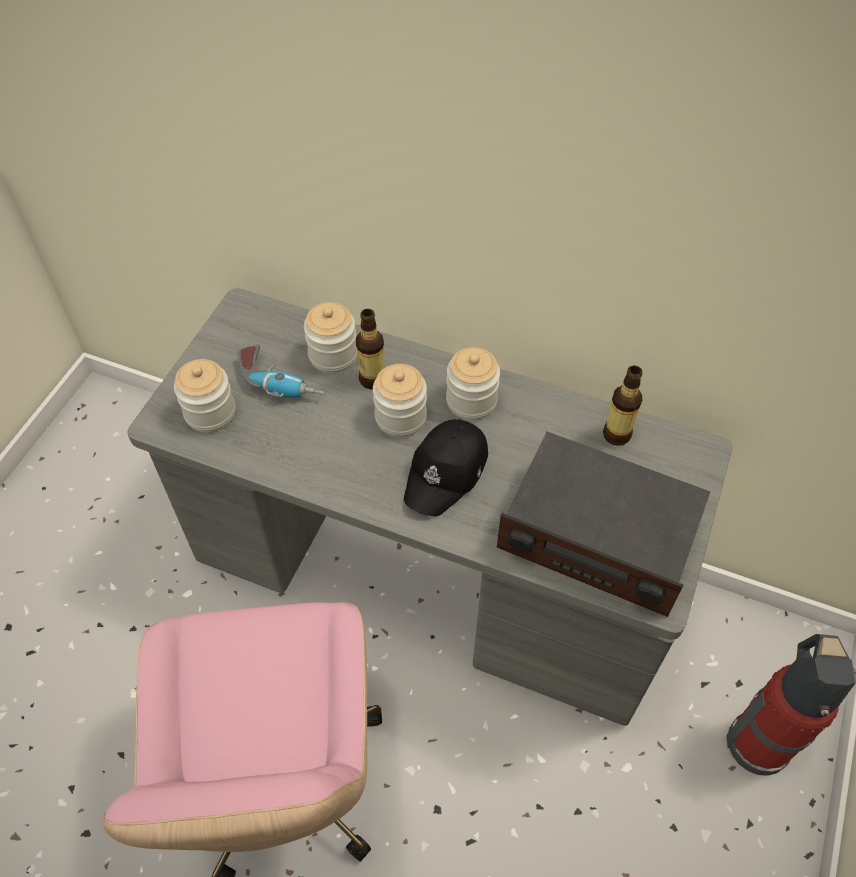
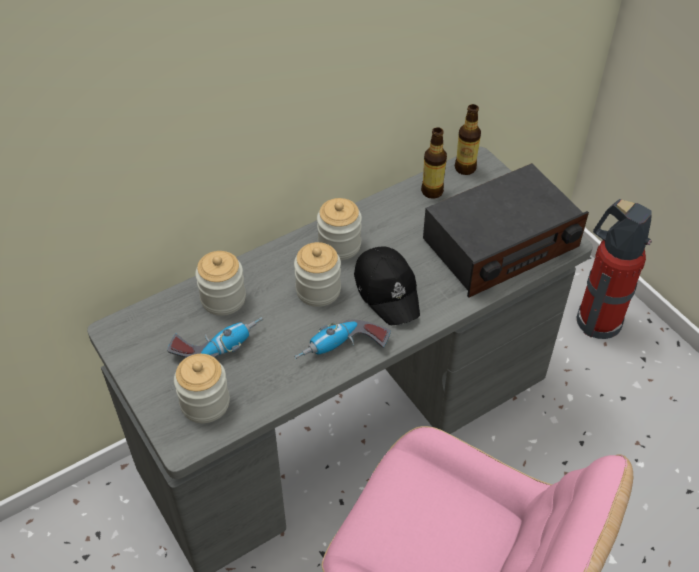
camera: 55 degrees left, 5 degrees down
(343, 478) = (342, 350): none -> power drill
(372, 379) = (269, 288): bottle -> bottle (465, 168)

